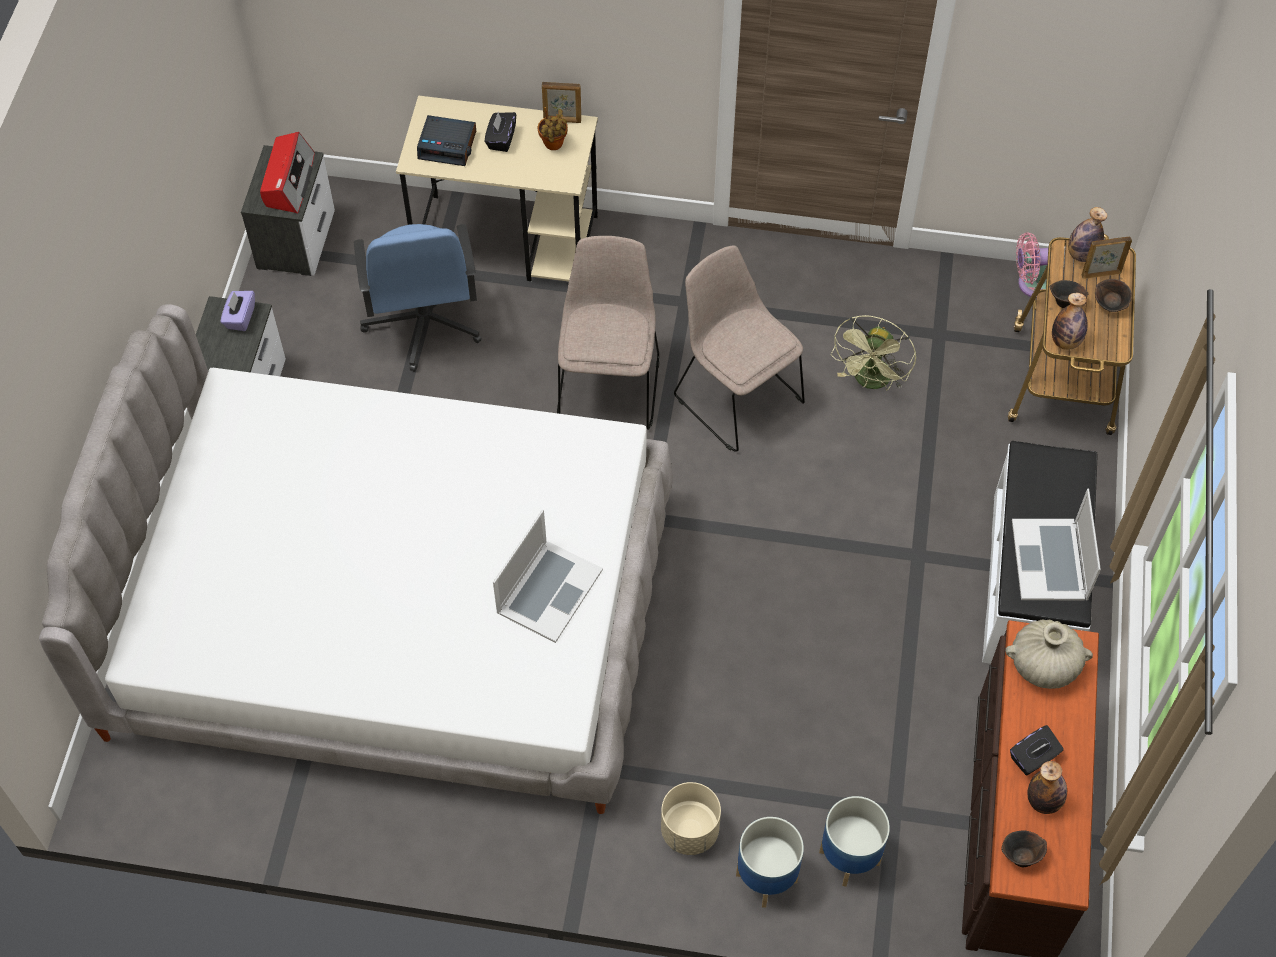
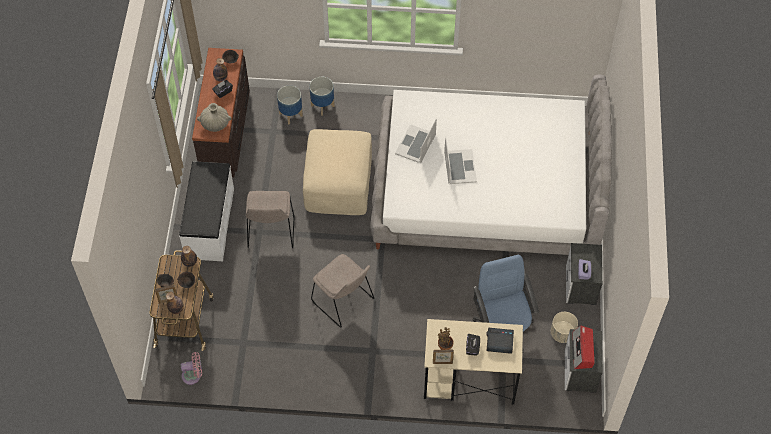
camera: 175 degrees right, 0 degrees up
(608, 385) = (406, 302): beige chair -> beige chair (271, 232)
(689, 830) = (353, 119): beige planter -> beige planter (562, 333)
(735, 662) = (338, 181): none -> beige ottoman
(871, 382) = (278, 313): green fan -> none
(1050, 560) = (206, 184): laptop -> laptop (459, 167)

